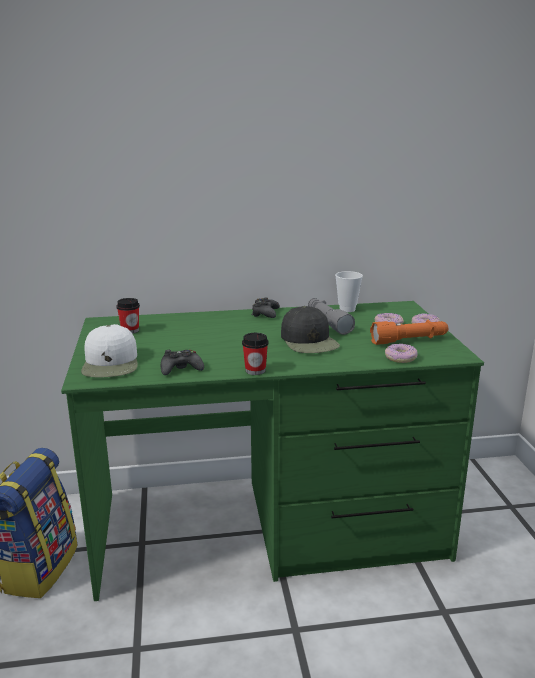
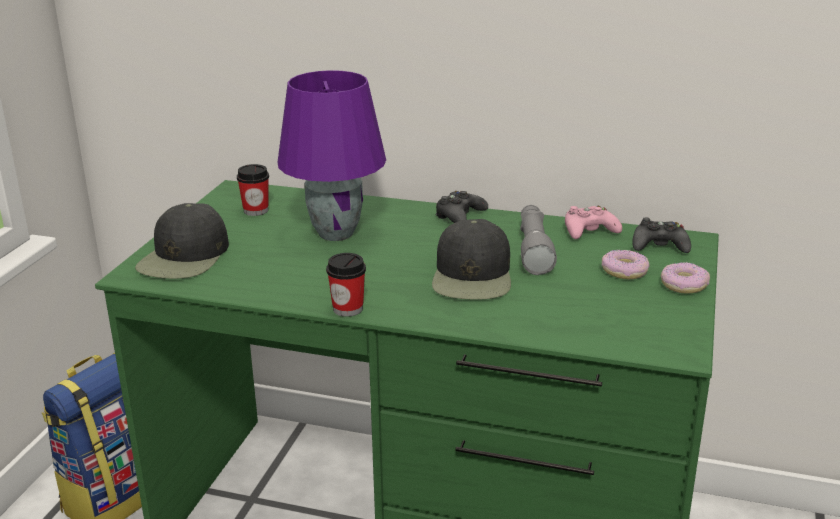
camera: 25 degrees right, 5 degrees up
(111, 363) = (185, 257): white cap -> black cap
(181, 369) = (258, 284): black game controller -> black game controller (659, 245)
(199, 334) = (335, 233): none -> purple table lamp
(347, 309) = (589, 231): cup -> pink game controller
(401, 358) = (579, 335): donut -> none
(409, 341) = (627, 307): orange flashlight -> none

